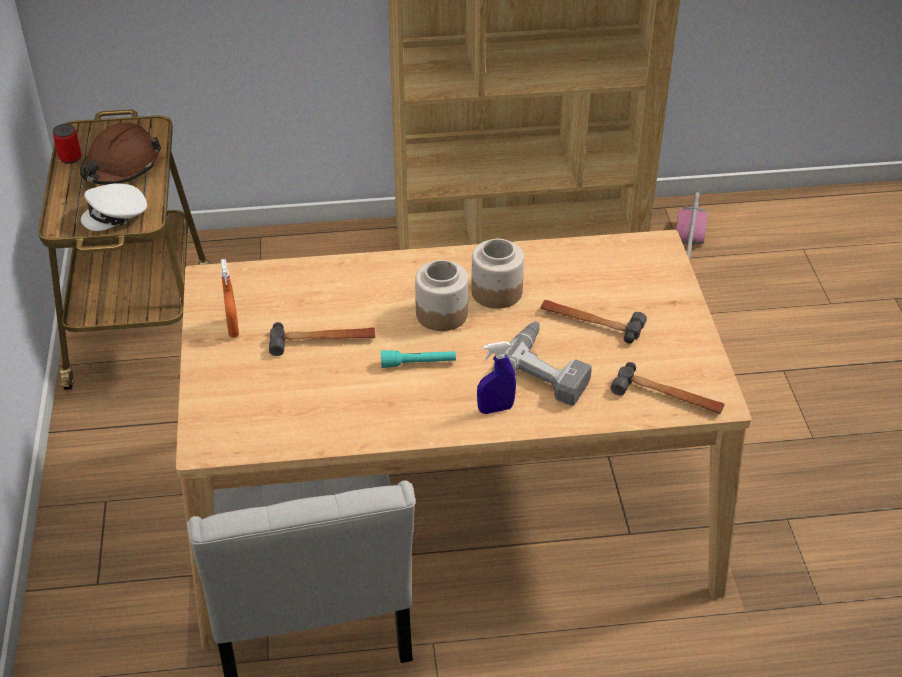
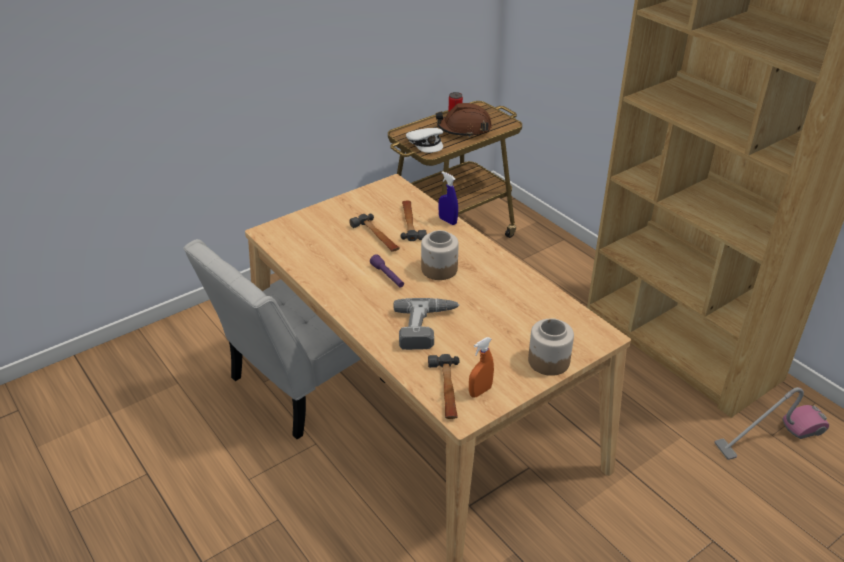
camera: 60 degrees right, 5 degrees down
(116, 214) = (426, 143): white cap -> white cap turned 150 degrees counterclockwise
(233, 328) = (361, 206): orange spray bottle -> orange spray bottle (480, 391)
(418, 364) = (388, 276): turquoise flashlight -> purple flashlight
(495, 409) = (373, 319): blue spray bottle -> blue spray bottle (447, 221)
(496, 292) = (480, 282): jar -> jar (548, 361)
(591, 322) = (490, 331): hammer -> hammer (410, 223)

